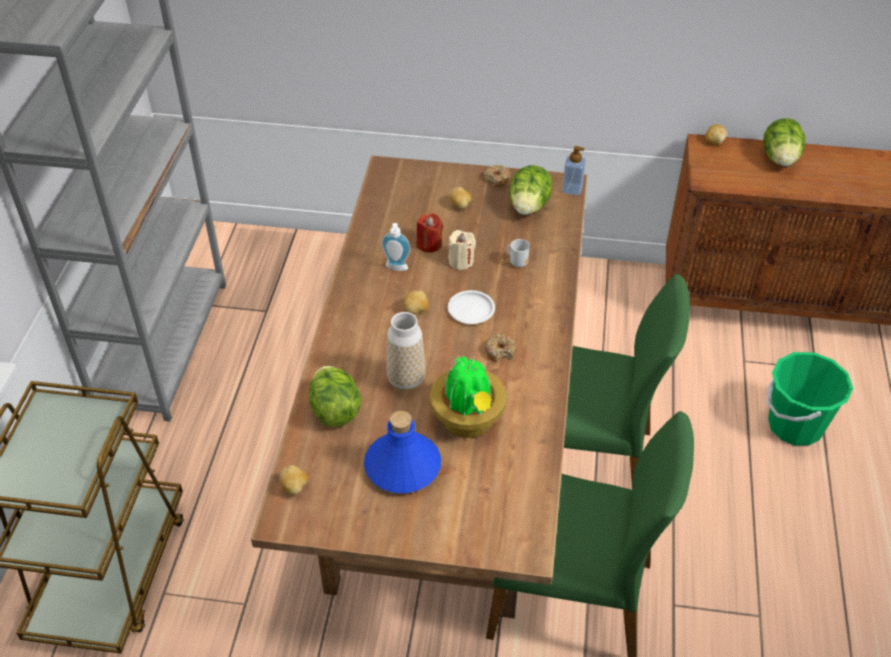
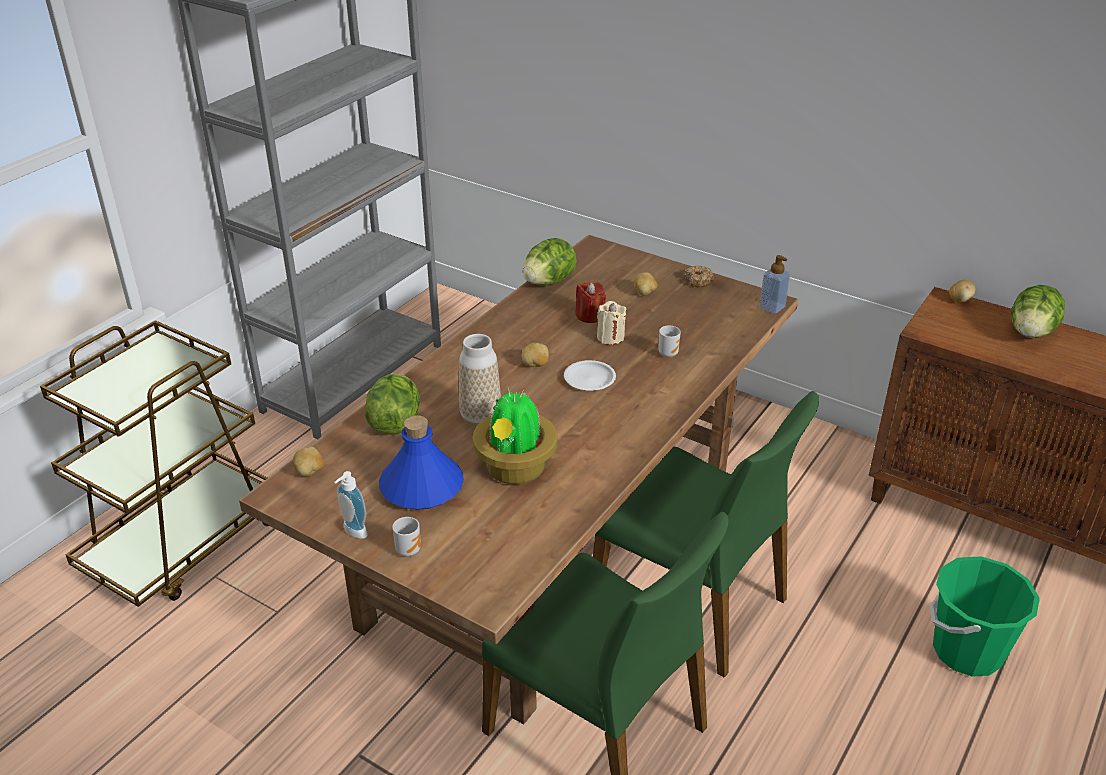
camera: 25 degrees right, 10 degrees down
(396, 268) = (542, 327): soap dispenser -> soap dispenser (352, 533)
(433, 529) = (409, 549): none -> mug
(500, 351) = (592, 421): donut -> none
(529, 206) = (715, 310): lettuce -> lettuce (549, 282)

